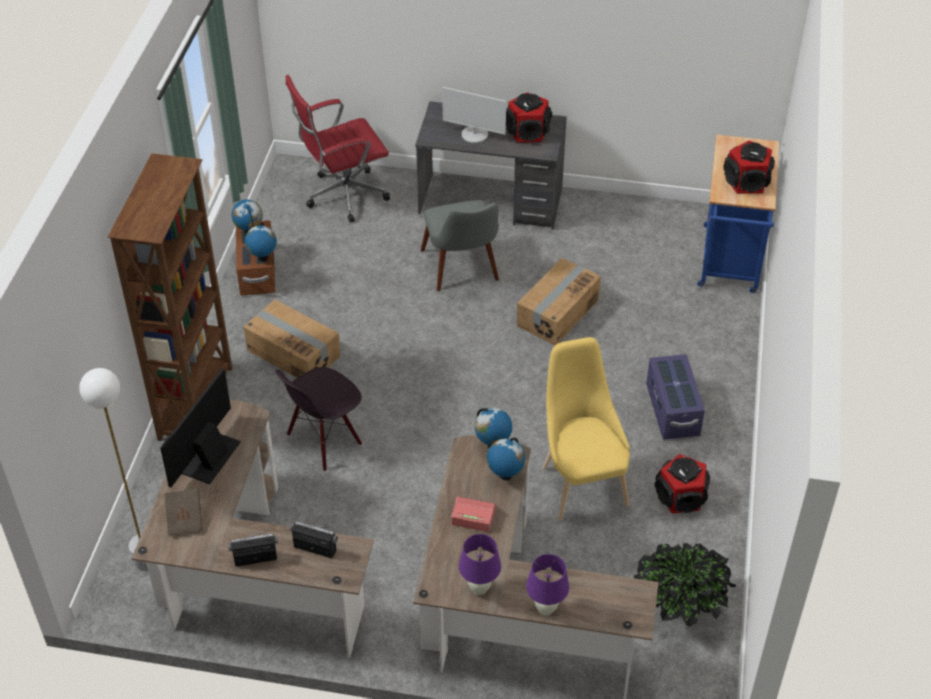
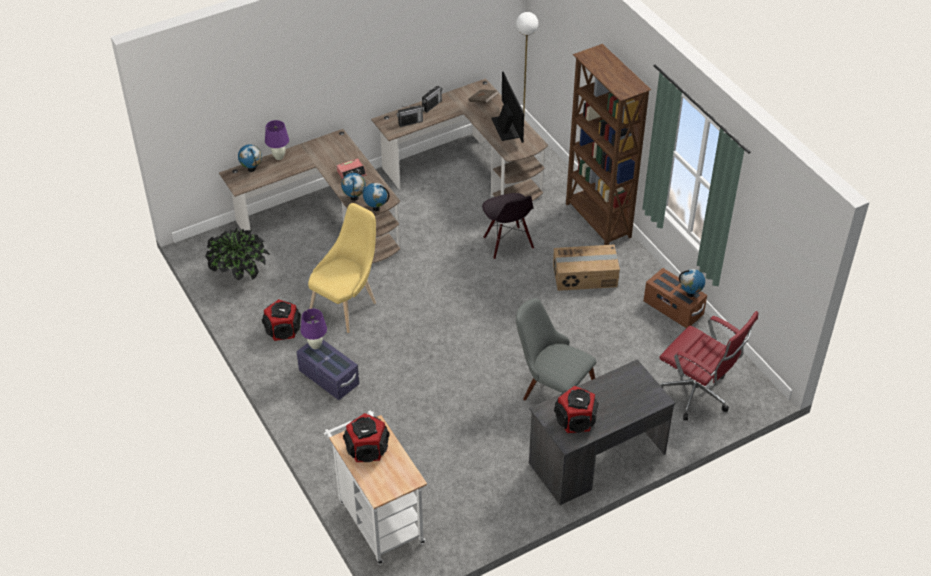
camera: 140 degrees right, 0 degrees up
(262, 258) = (658, 283): globe -> globe (252, 169)
(324, 441) = (507, 243): black chair -> black chair turned 150 degrees clockwise
(343, 196) = (697, 395): red office chair -> red office chair turned 105 degrees clockwise
(474, 134) = (608, 393): monitor -> none
(479, 589) = (317, 148): purple table lamp -> purple table lamp (315, 345)
(557, 312) = (461, 399): cardboard box -> none
(581, 481) = (346, 305): yellow chair -> yellow chair turned 90 degrees counterclockwise
(729, 264) = (378, 518): blue cart -> white cart

